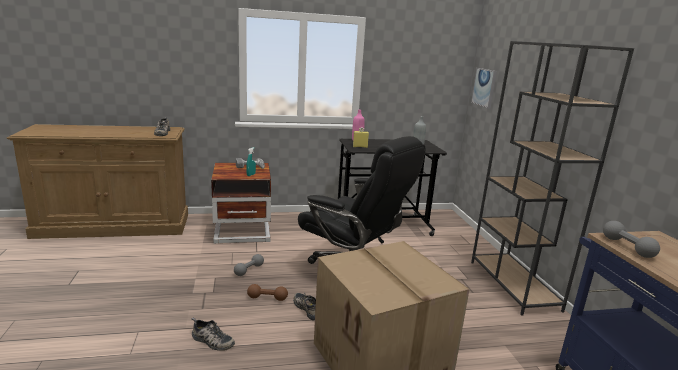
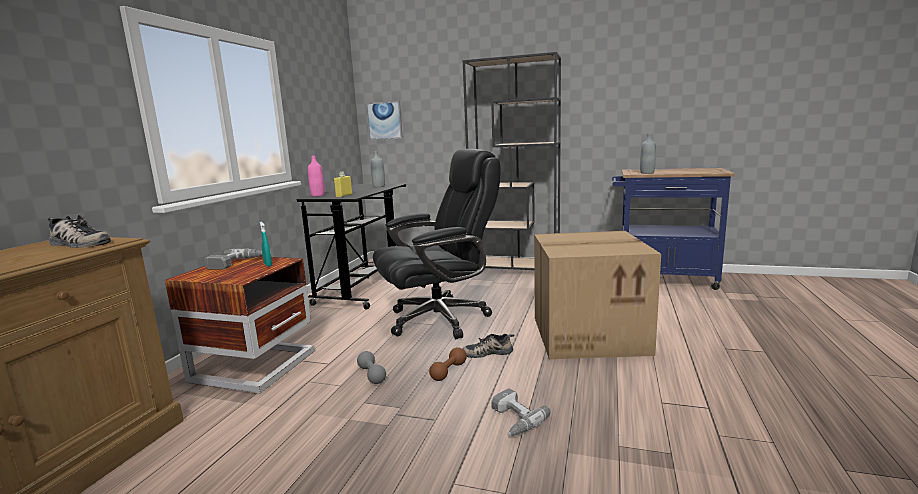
camera: 60 degrees left, 5 degrees down
(211, 341) = (513, 419): shoe -> power drill
(627, 247) = (647, 173): grey dumbbell -> grey bottle

